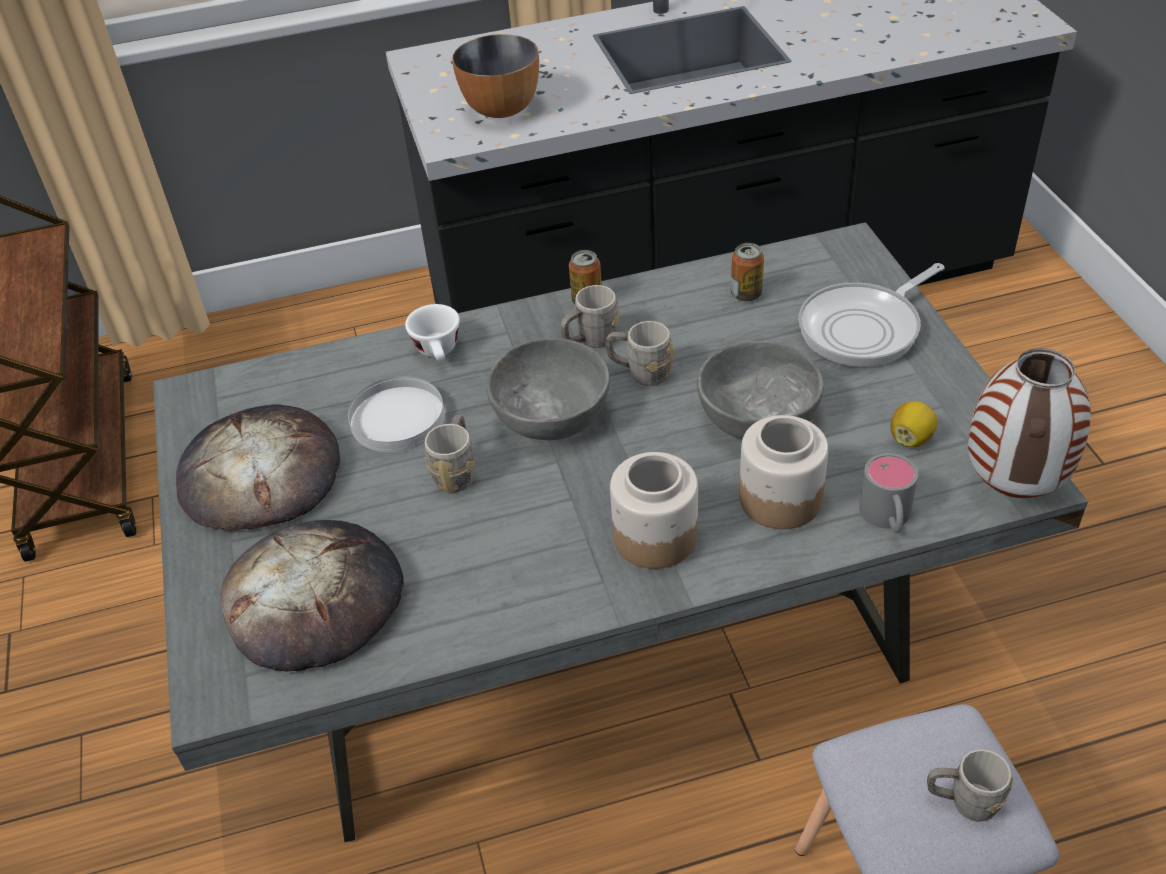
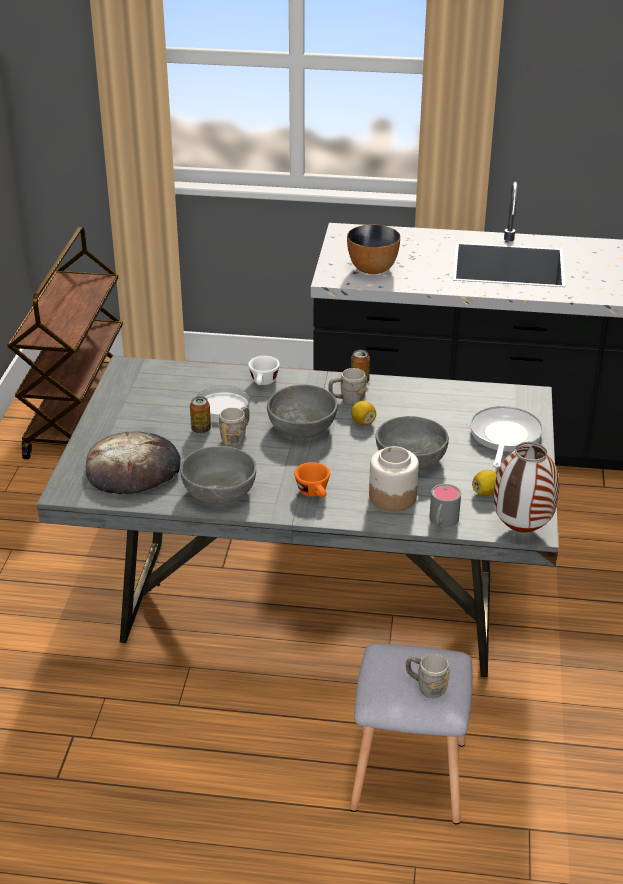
camera: 20 degrees right, 10 degrees down
(260, 474) = (140, 411): bread -> none
(493, 591) = (219, 491): none -> grey bowl
(640, 372) = (363, 422): grey mug -> lemon
(654, 537) = (315, 493): jar -> orange cup
(746, 294) = (450, 402): can -> can (201, 429)
(864, 328) = (504, 437): frying pan -> frying pan turned 120 degrees clockwise

